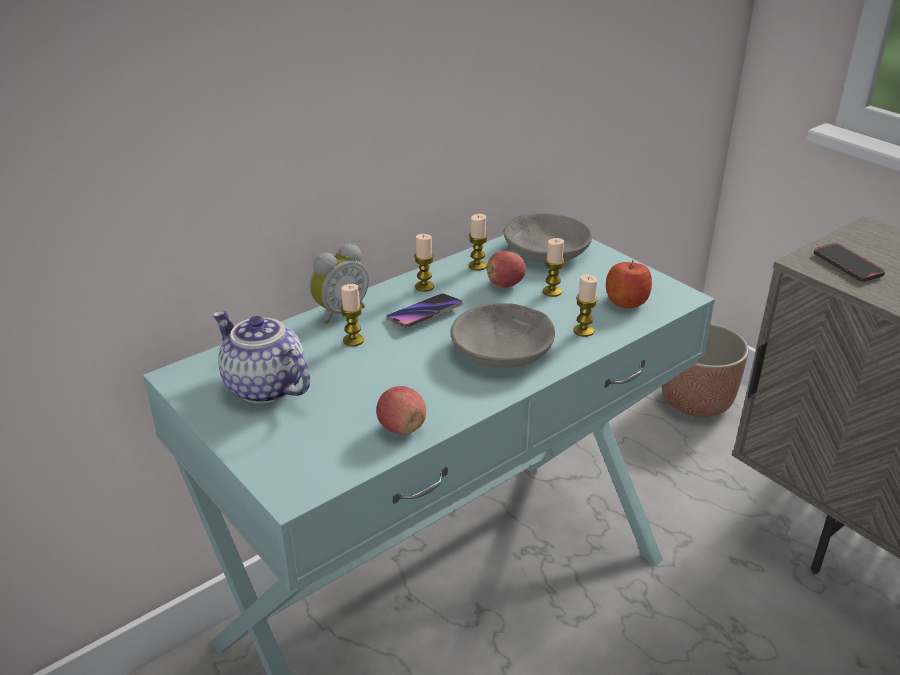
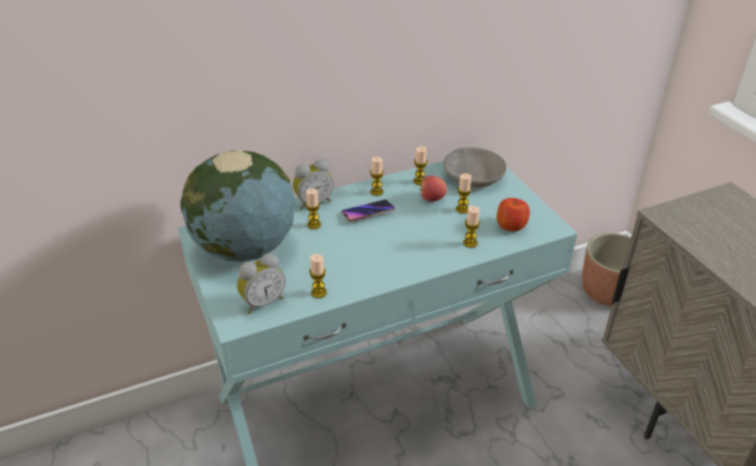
camera: 15 degrees right, 5 degrees up
(262, 388) = (245, 249): teapot -> globe
(322, 455) = (262, 302): none -> alarm clock
(401, 428) = (318, 292): apple -> candle
(503, 349) = (409, 248): grey bowl -> none
(847, 265) = (693, 222): phone -> none

